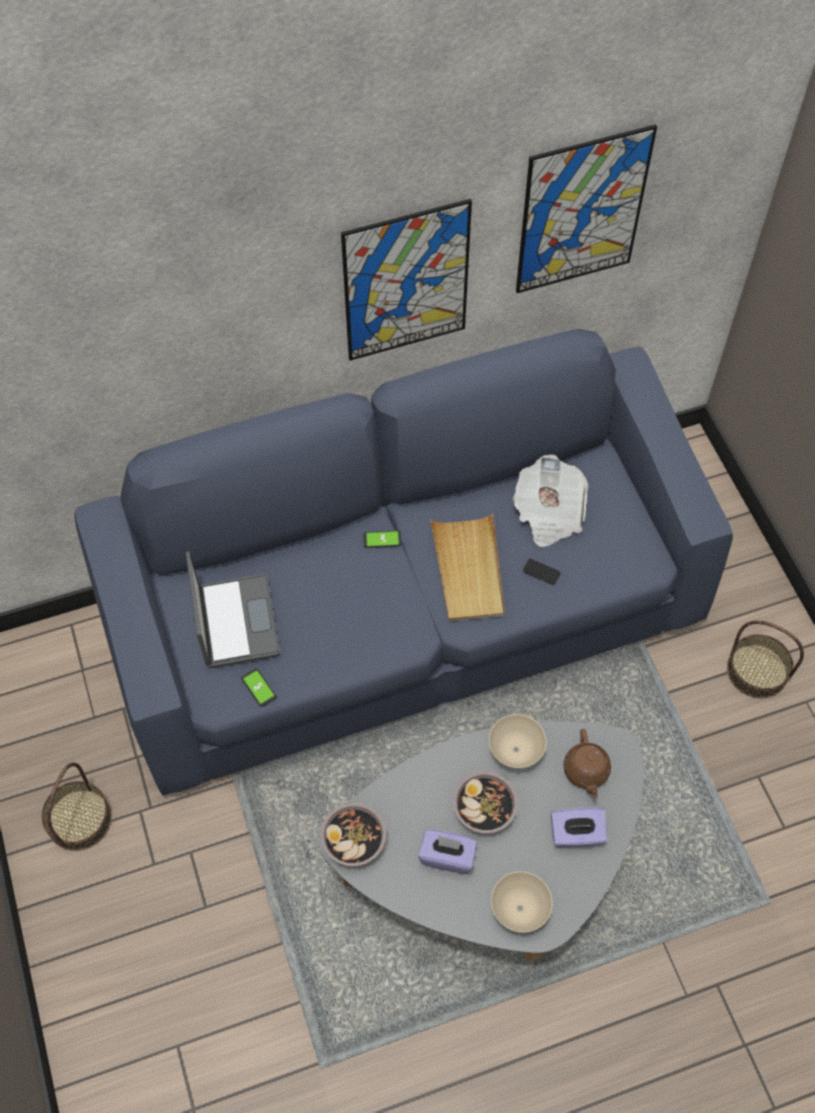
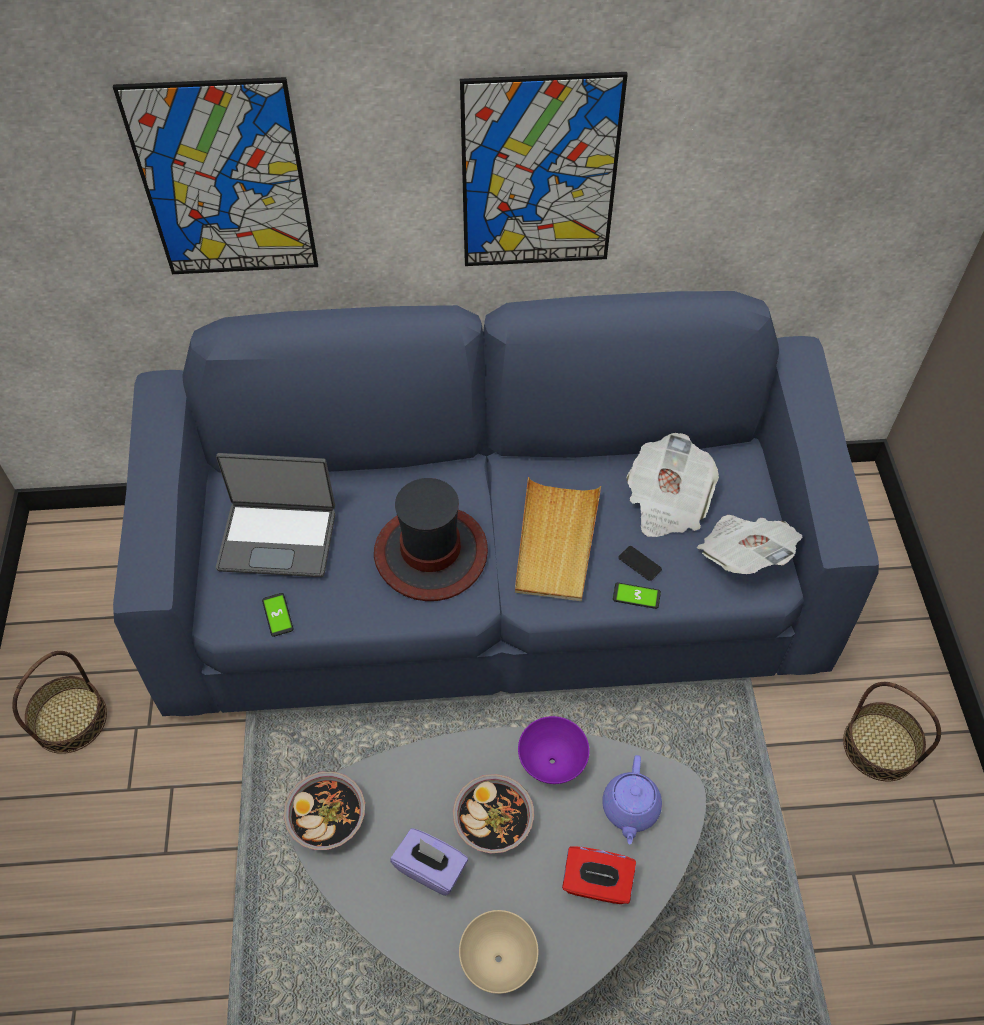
camera: 15 degrees right, 5 degrees down
(235, 622) = (278, 538): laptop -> laptop turned 90 degrees clockwise
(368, 604) = (431, 553): none -> hat
(382, 539) = (469, 488): phone -> phone (636, 596)
(515, 751) = (551, 762): beige bowl -> purple bowl
(576, 834) = (596, 884): purple tissue box -> red tissue box
(582, 211) = (767, 129): picture -> picture (224, 182)
(586, 771) = (630, 809): brown teapot -> purple teapot
(622, 545) = (743, 555): none -> newspaper

